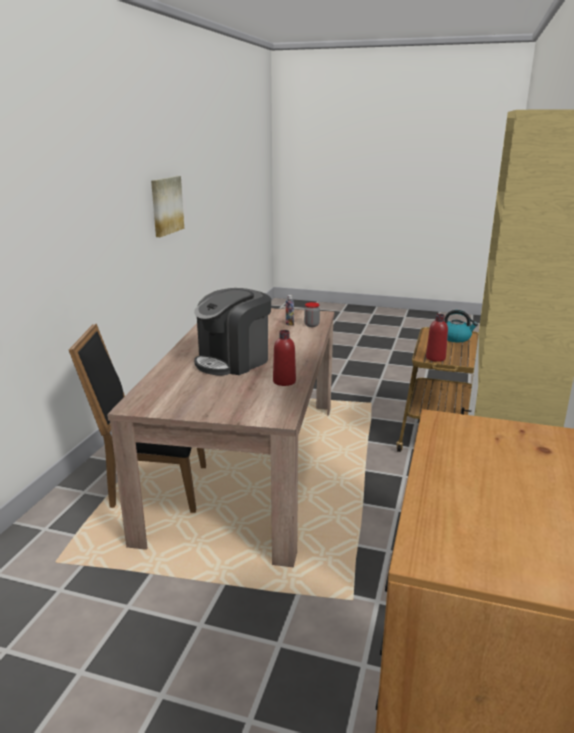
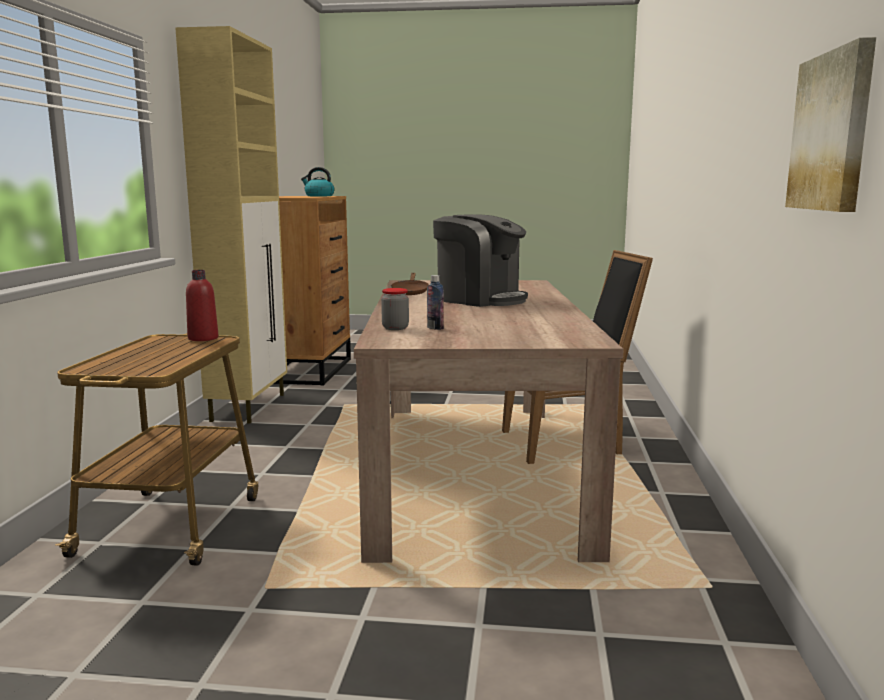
camera: 170 degrees right, 10 degrees down
(233, 361) = (479, 299): coffee machine -> coffee machine turned 90 degrees clockwise
(284, 381) = (410, 292): red bottle -> brown frying pan
(456, 338) = (122, 364): kettle -> kettle (319, 196)

